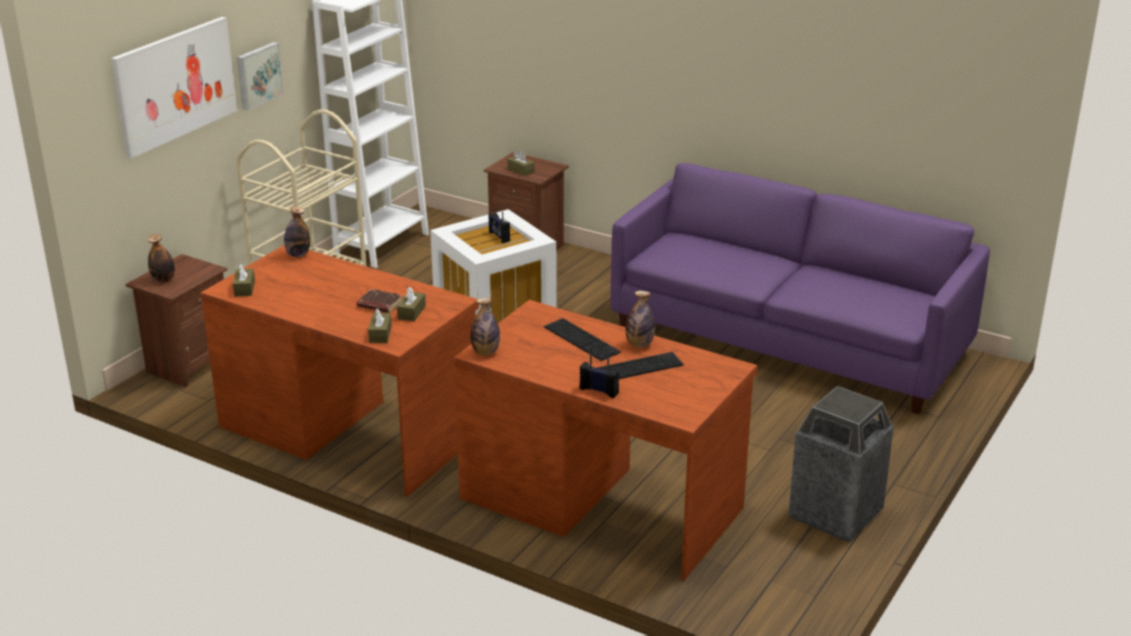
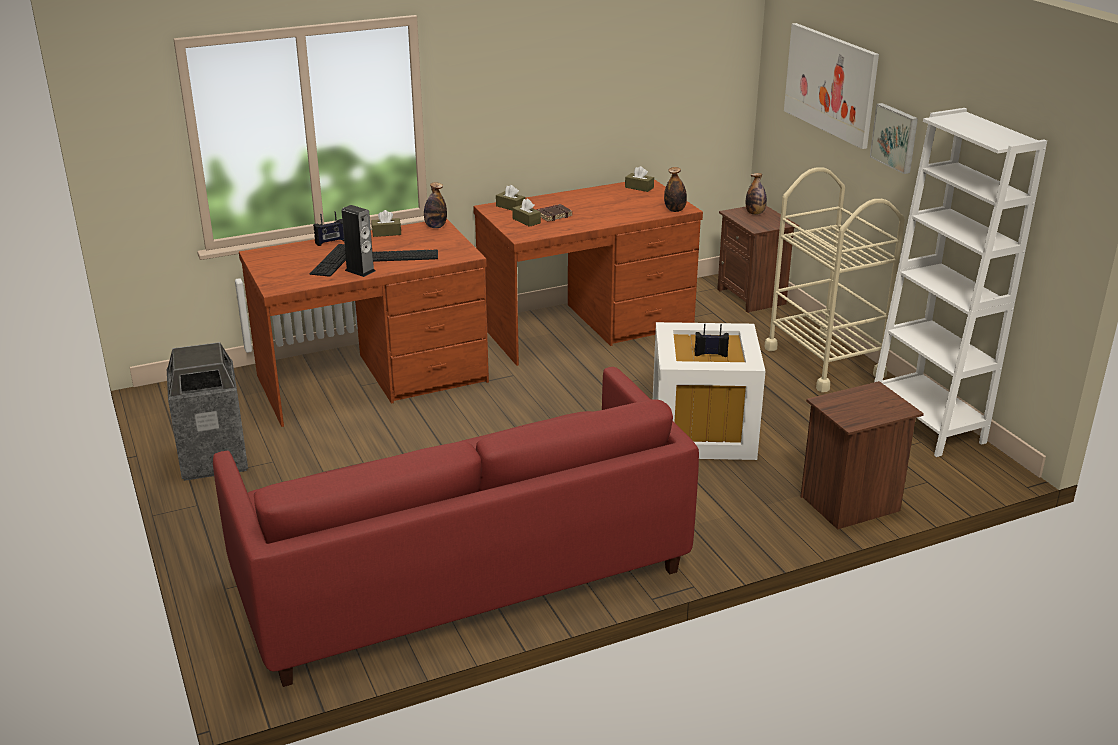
camera: 125 degrees right, 0 degrees up
(521, 170) = (856, 399): brown tissue box -> brown tissue box (386, 233)
(639, 344) = (360, 270): bottle -> speaker
(789, 340) = (461, 575): purple sofa -> red sofa

